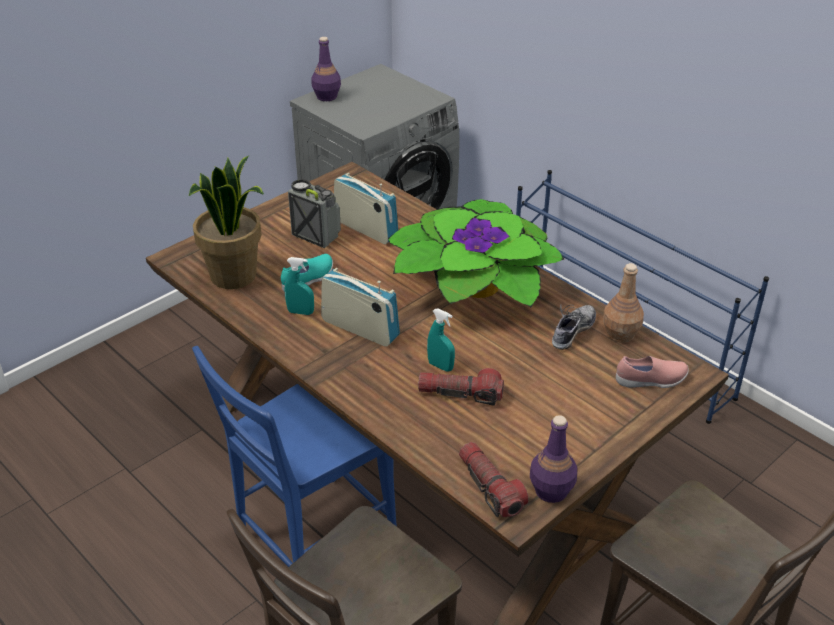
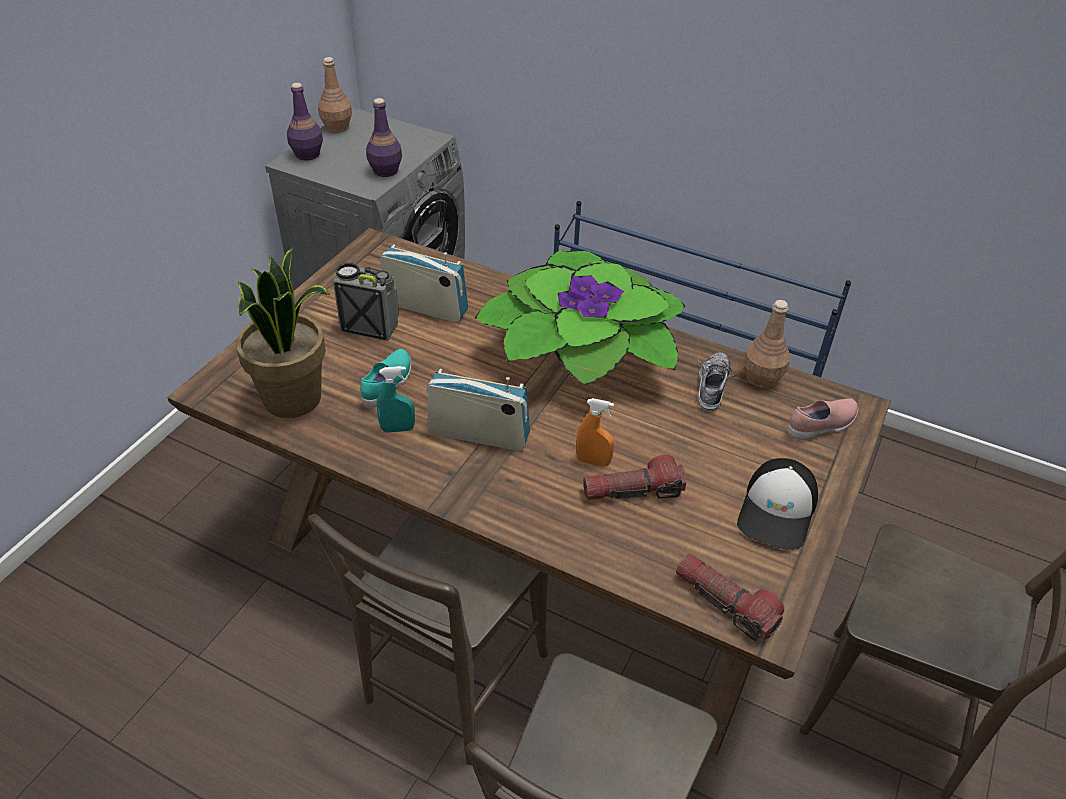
camera: 20 degrees left, 5 degrees up
(310, 542) = (450, 685): blue chair -> brown chair
(361, 78) = (337, 127): none -> brown bottle
(440, 366) = (593, 461): turquoise spray bottle -> orange spray bottle
(551, 490) = (791, 588): purple bottle -> purple bottle (385, 170)
(573, 434) = (777, 511): none -> cap

